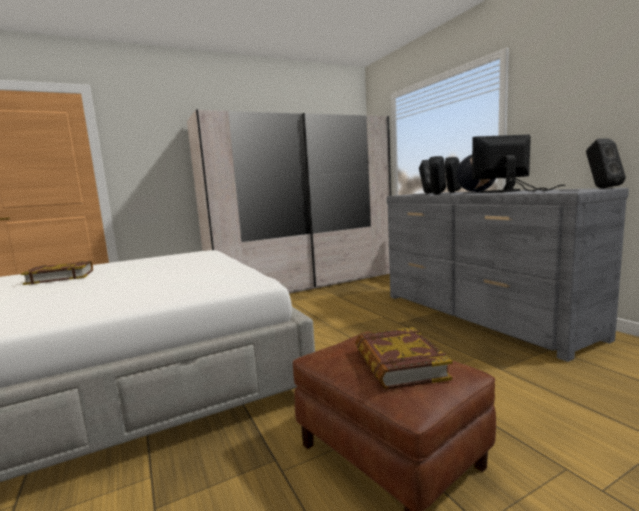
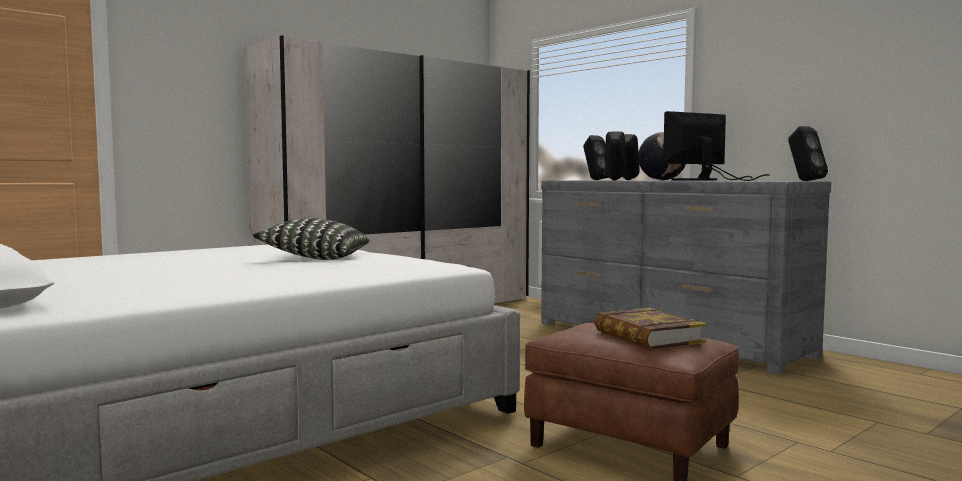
camera: 15 degrees left, 5 degrees down
(61, 277) = (128, 261): book -> none
(178, 272) = (315, 258): none -> pillow

